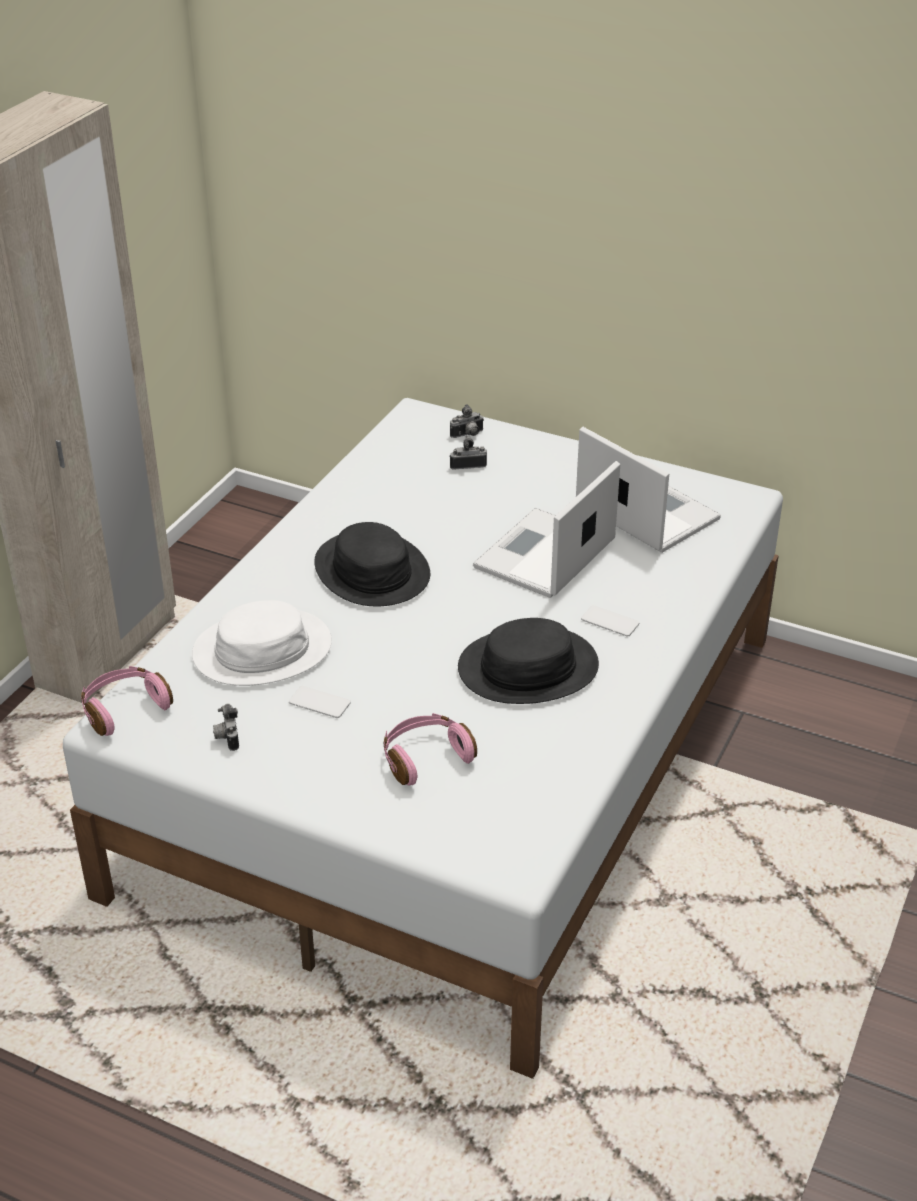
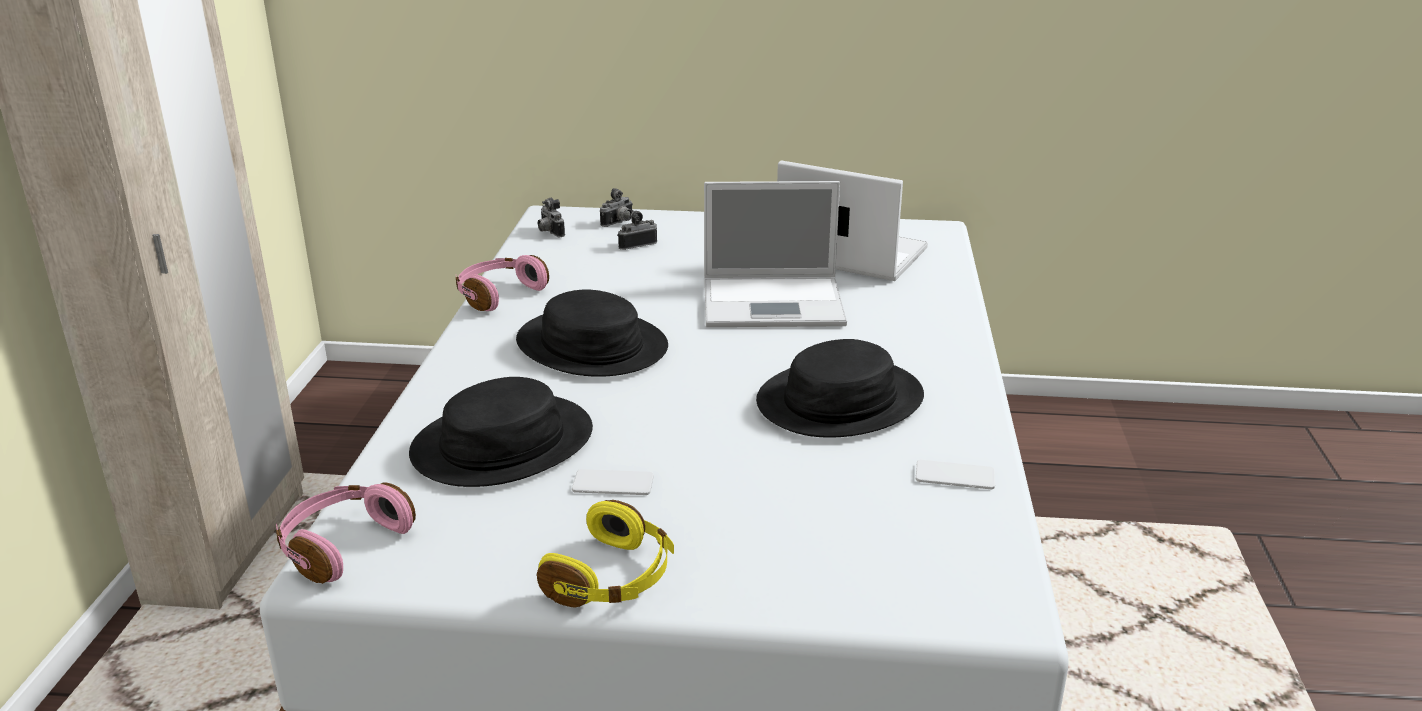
camera: 20 degrees left, 10 degrees down
(227, 737) = (510, 547): camera -> camera (549, 232)
(262, 650) = (502, 443): white hat -> black hat
(280, 777) = (613, 578): none -> yellow headphones
(425, 758) = (789, 514): pink headphones -> pink headphones (498, 294)
(544, 556) = (776, 303): laptop -> laptop turned 105 degrees counterclockwise
(610, 622) = (893, 344): phone -> phone (955, 476)

